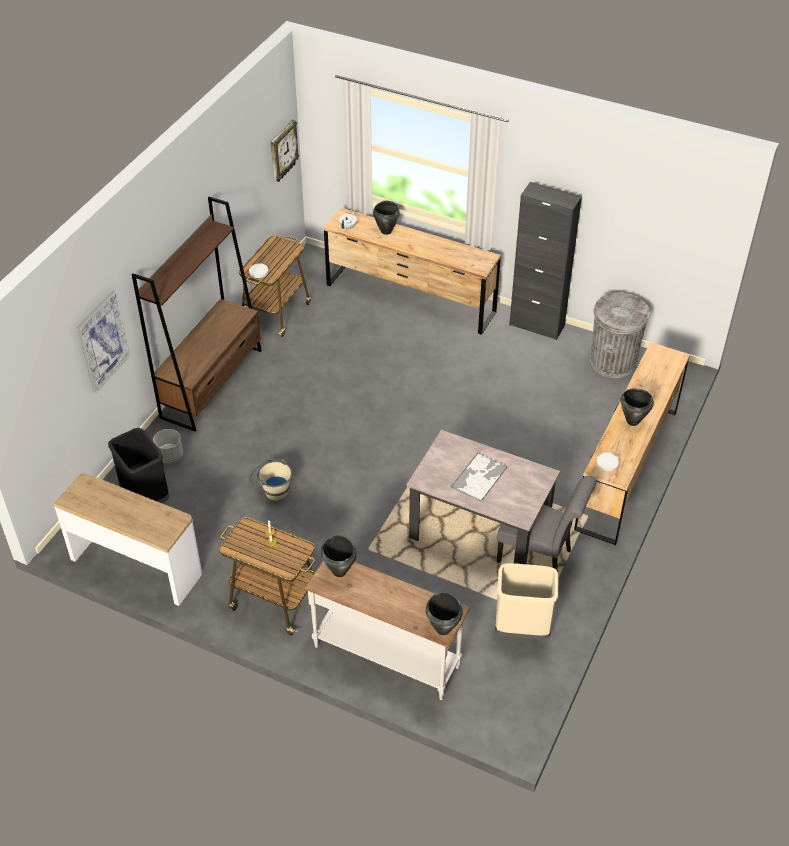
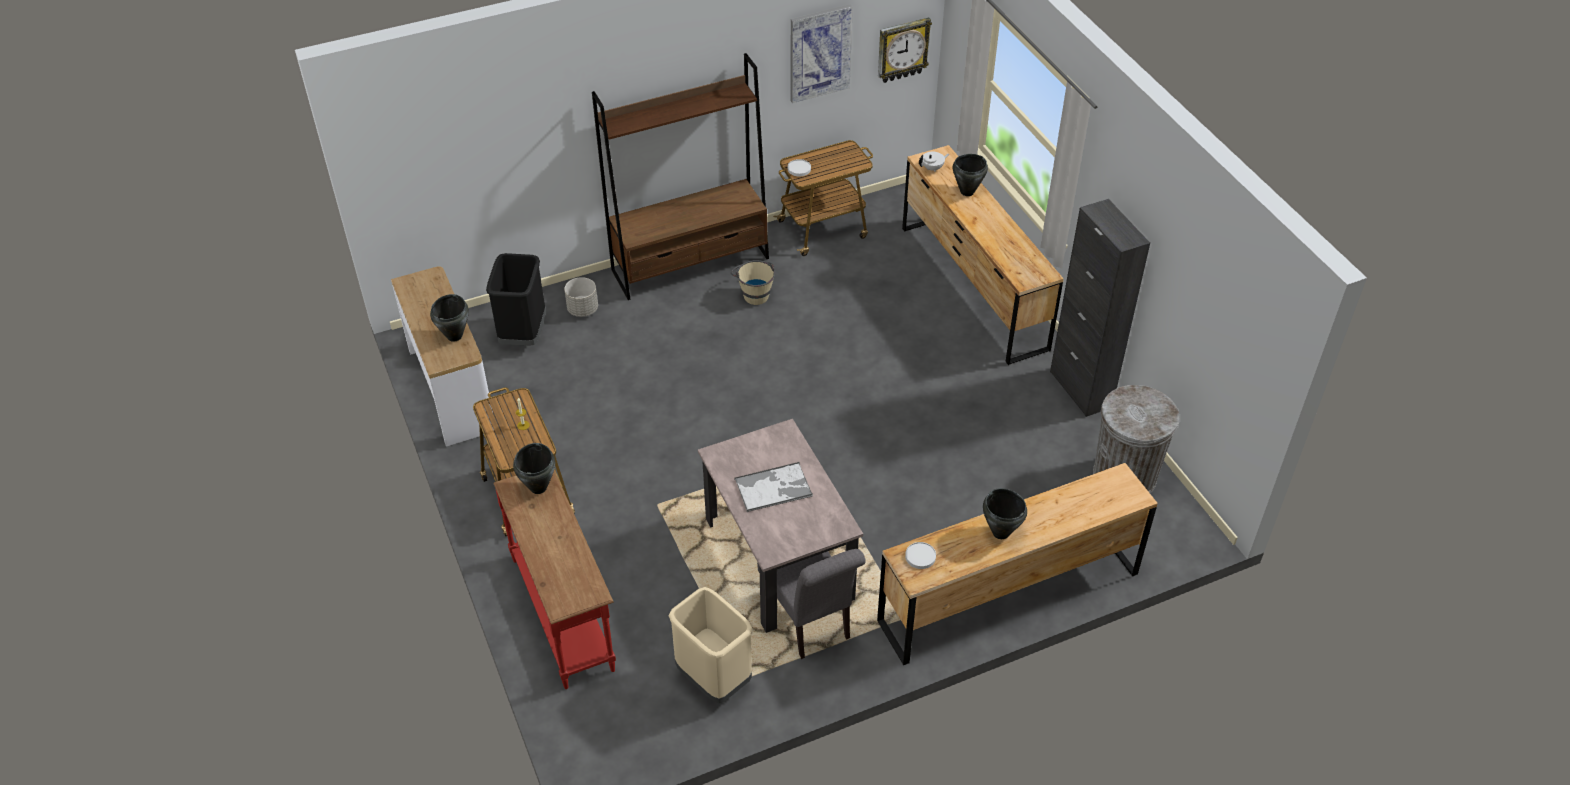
camera: 40 degrees right, 0 degrees up
(102, 341) = (533, 147): picture -> picture (819, 53)
(272, 490) = (634, 395): beige bucket -> beige bucket (754, 293)
(387, 655) = (564, 613): white console table -> red console table
(443, 629) = (564, 603): black cooking pot -> black cooking pot (455, 336)

